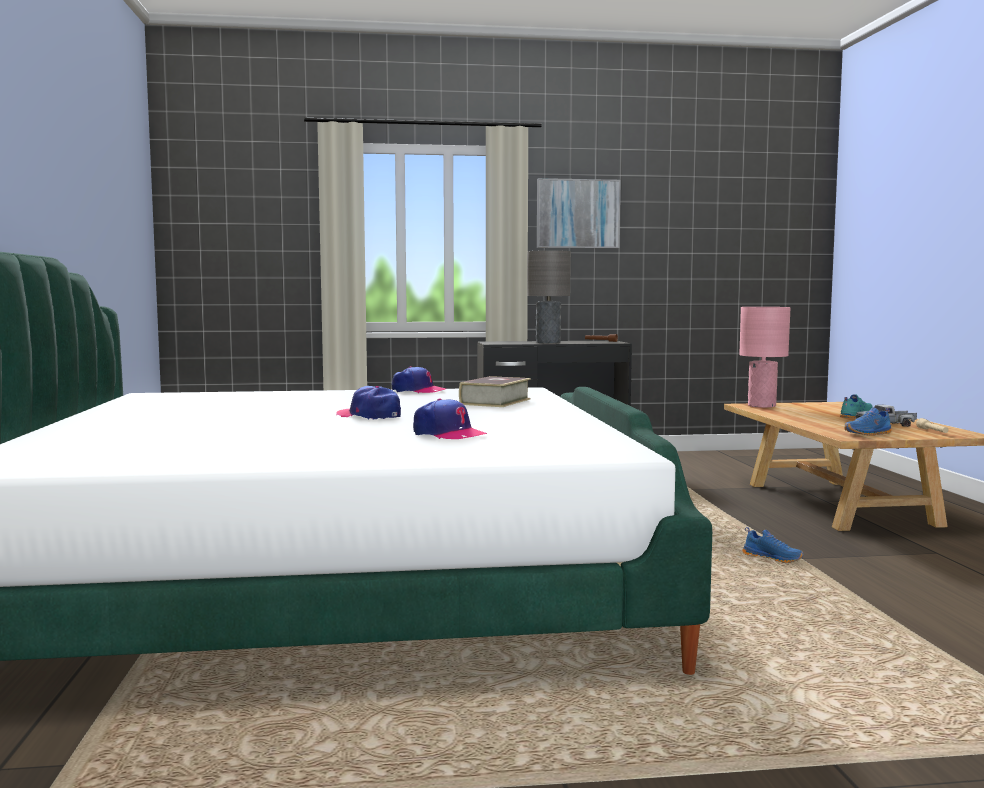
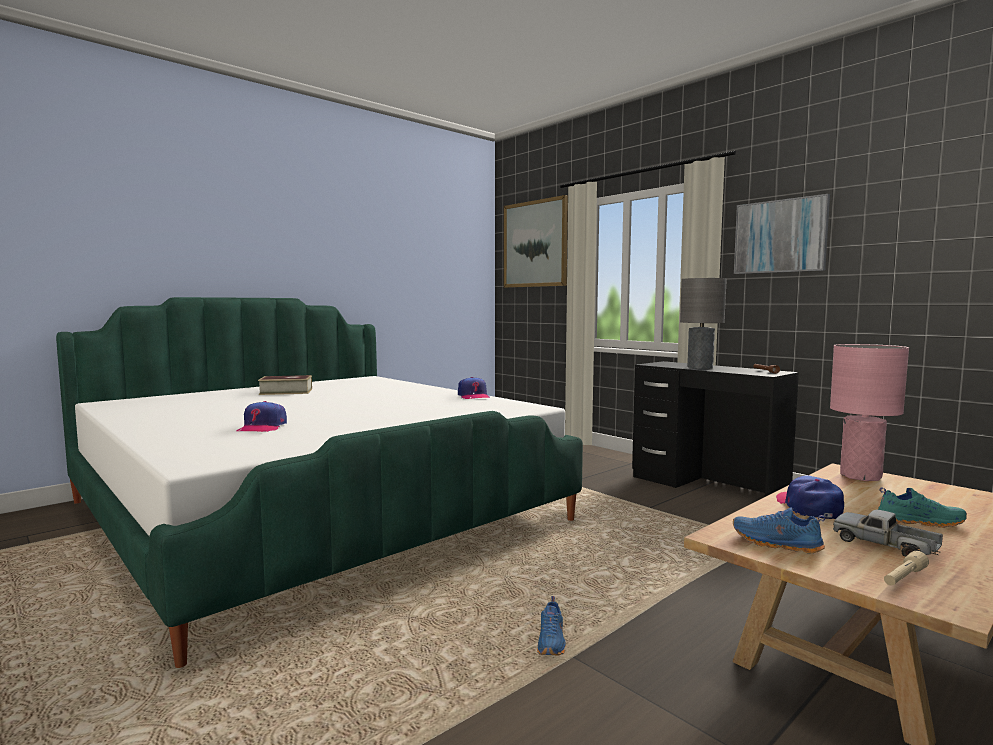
camera: 55 degrees right, 0 degrees up
(243, 192) = (535, 244): none -> picture
(369, 415) = (332, 407): cap -> cap (809, 507)
(495, 401) = (444, 412): book -> book (286, 392)

